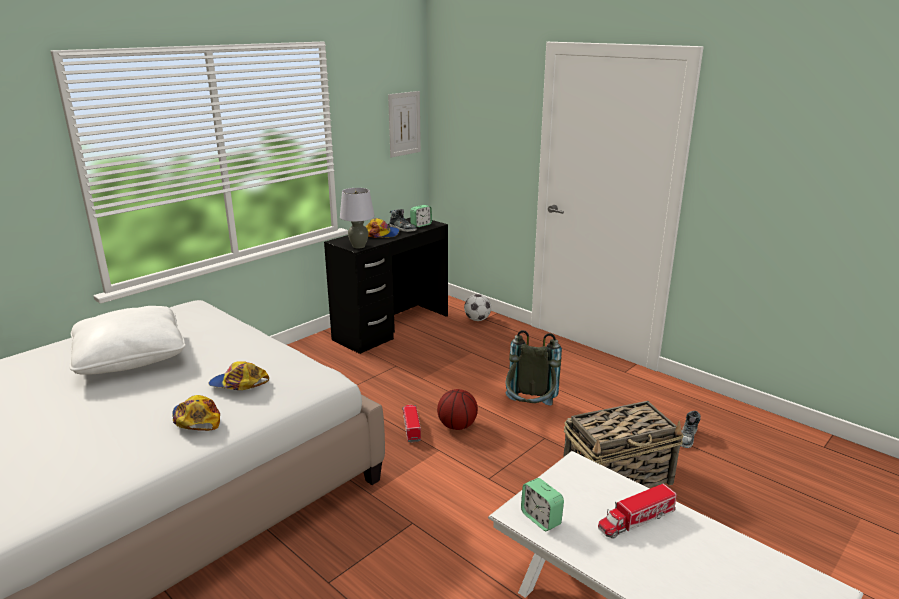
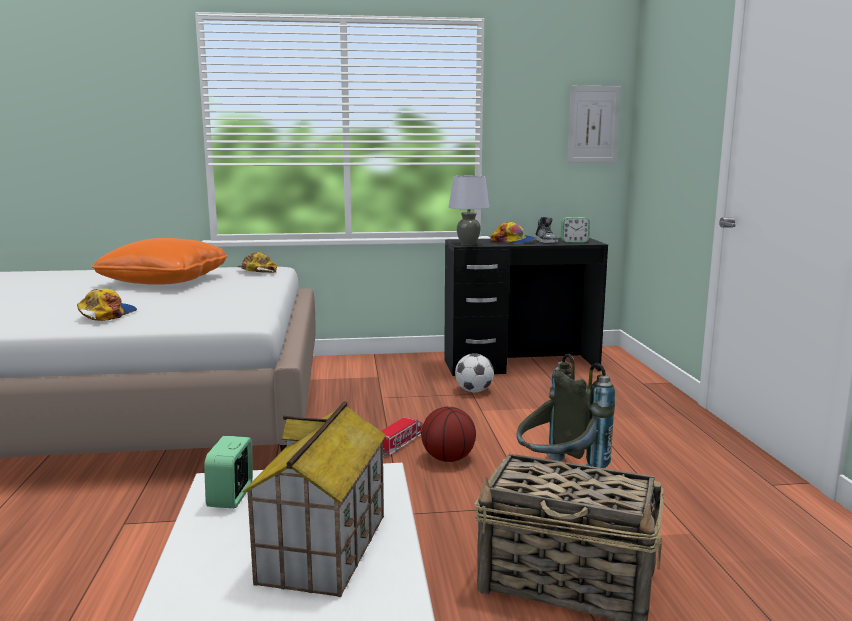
camera: 40 degrees right, 10 degrees down
(131, 357) = (165, 281): white pillow -> orange pillow
(238, 384) = (179, 304): cap -> cap (256, 271)
(477, 319) = (632, 382): football -> football (474, 391)
(636, 520) = (324, 549): toy truck -> toy house
(687, 437) = (764, 591): shoe -> none

